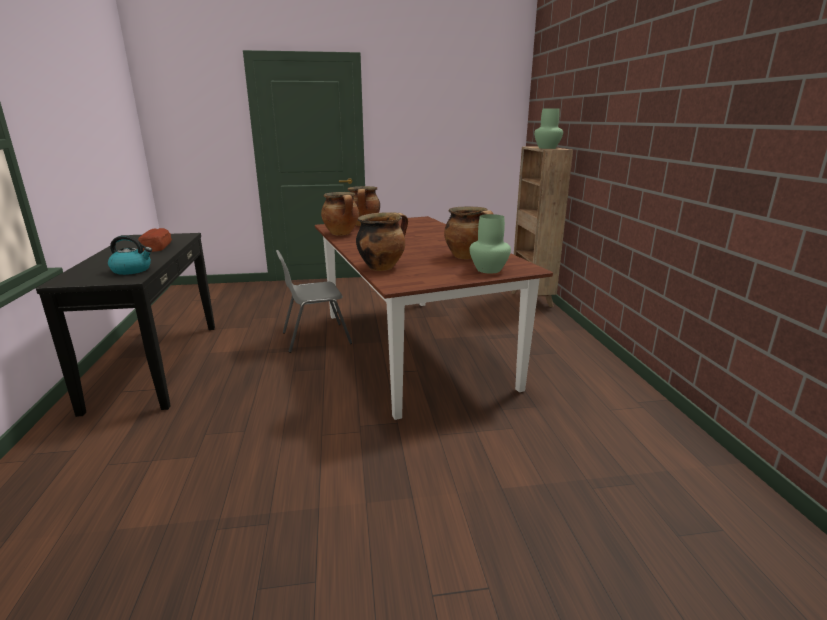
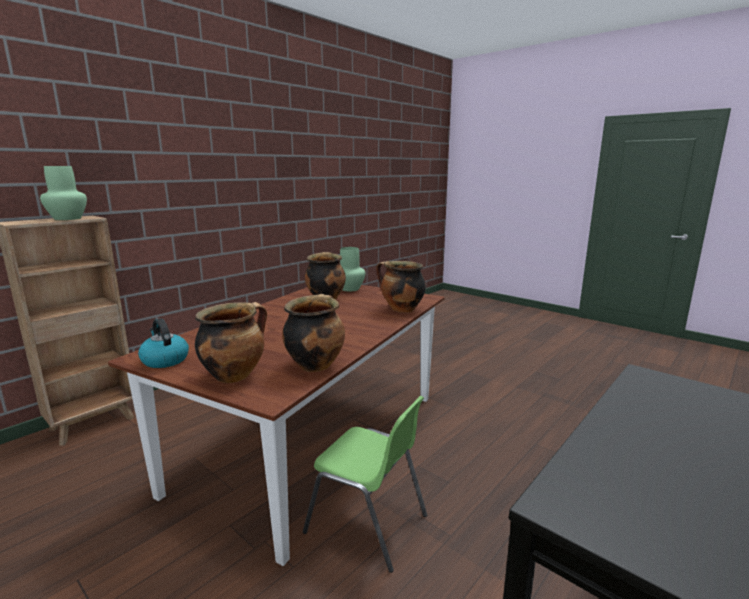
camera: 130 degrees left, 5 degrees down
(132, 270) = (649, 391): kettle -> kettle (164, 360)
(156, 246) = (625, 461): bread -> none
(315, 338) = (368, 524): grey chair -> green chair

